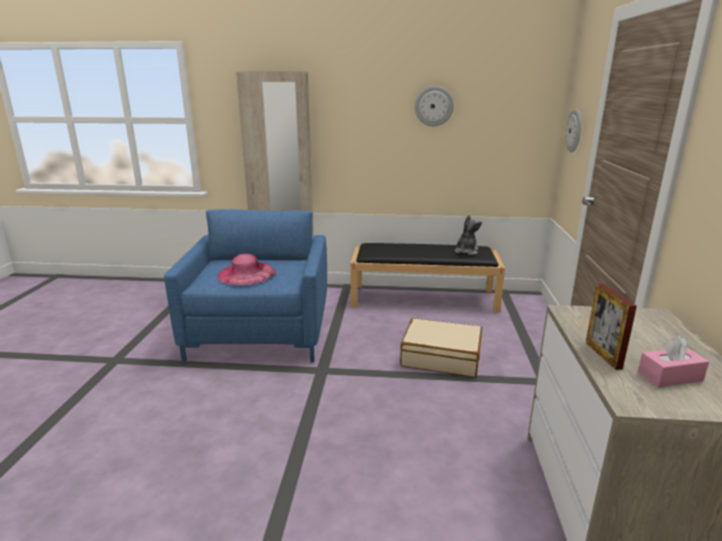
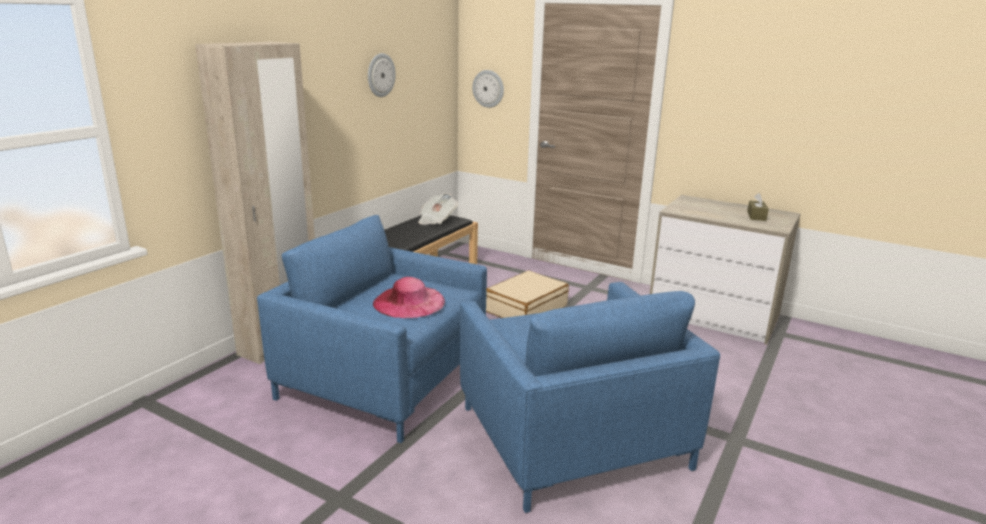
camera: 65 degrees left, 0 degrees up
(217, 437) = (571, 437): none -> blue armchair
(466, 251) = (436, 220): plush toy -> newspaper
(603, 355) = (730, 219): picture frame -> none
(669, 376) = (756, 216): pink tissue box -> brown tissue box

